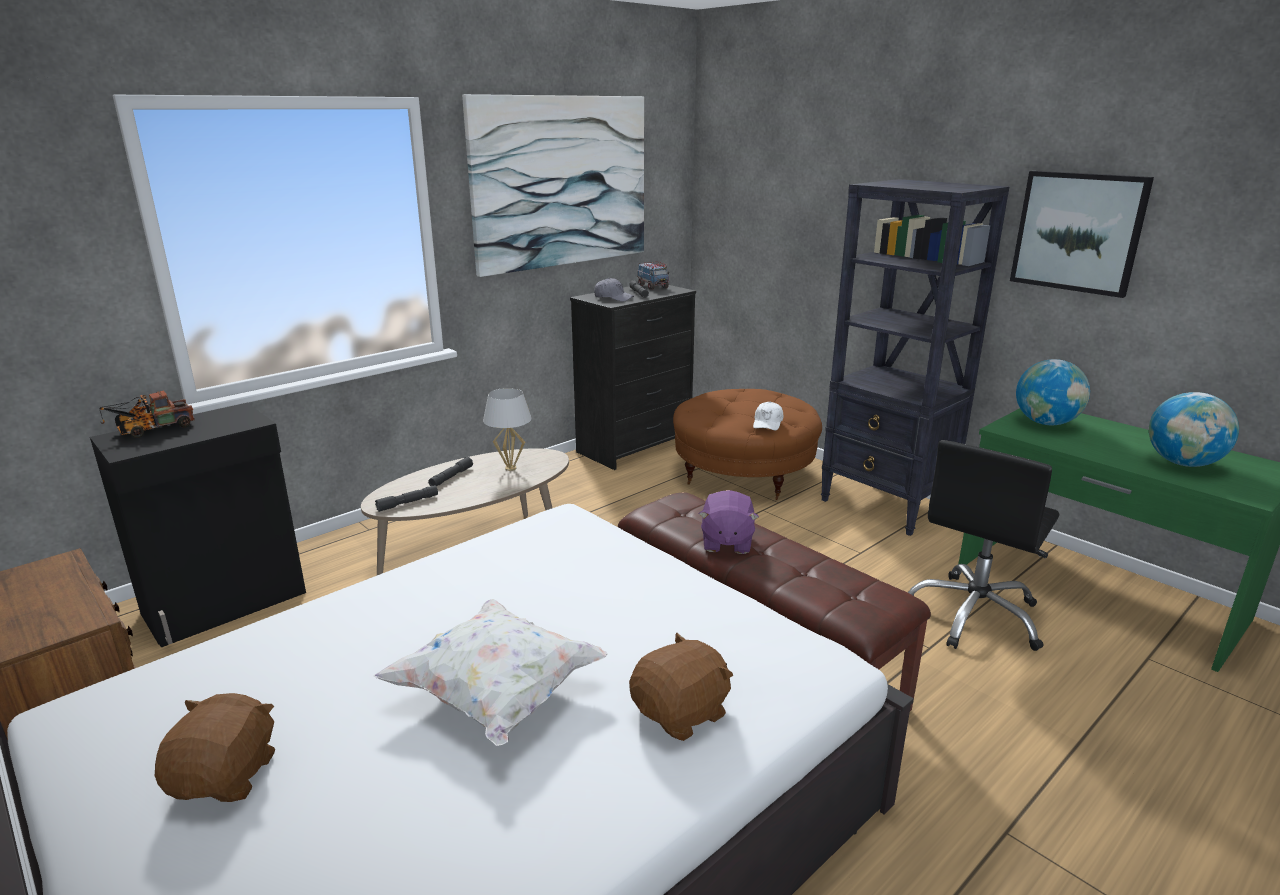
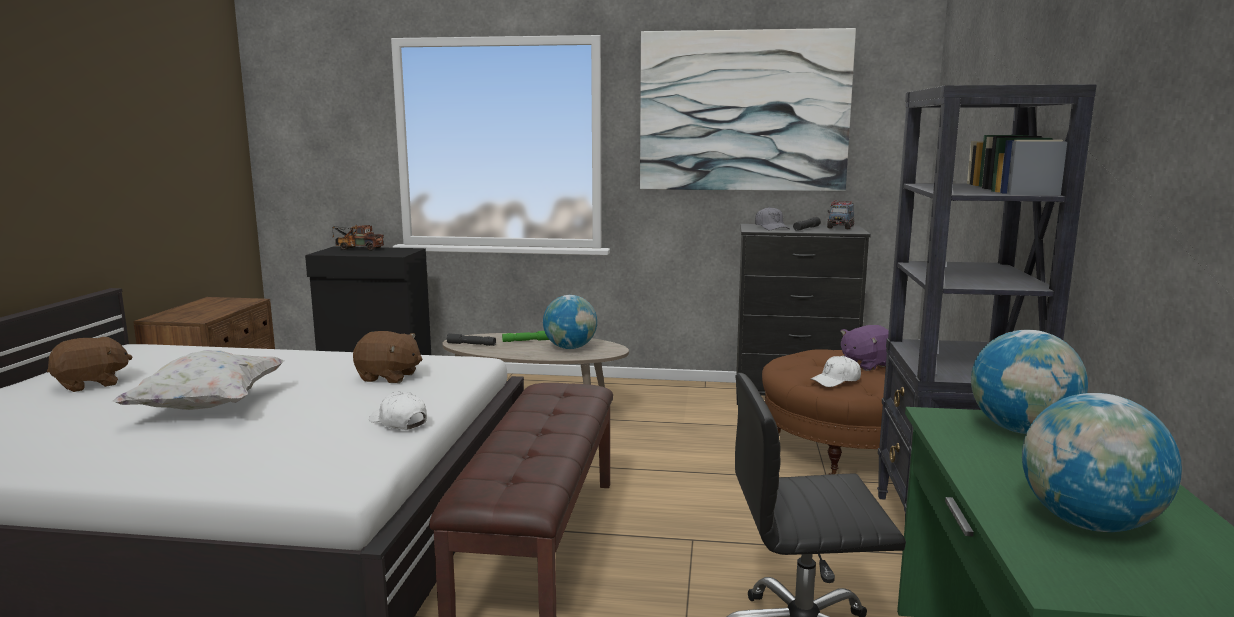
camera: 50 degrees right, 10 degrees down
(451, 477) = (527, 341): grey flashlight -> green flashlight
(510, 468) = (570, 348): white table lamp -> globe
(681, 713) = (224, 453): brown plush toy -> brown plush toy (388, 377)
(704, 598) = (398, 422): none -> white cap
(726, 542) = (533, 418): purple plush toy -> purple plush toy (866, 364)
(1078, 232) = (1150, 144): picture -> none

